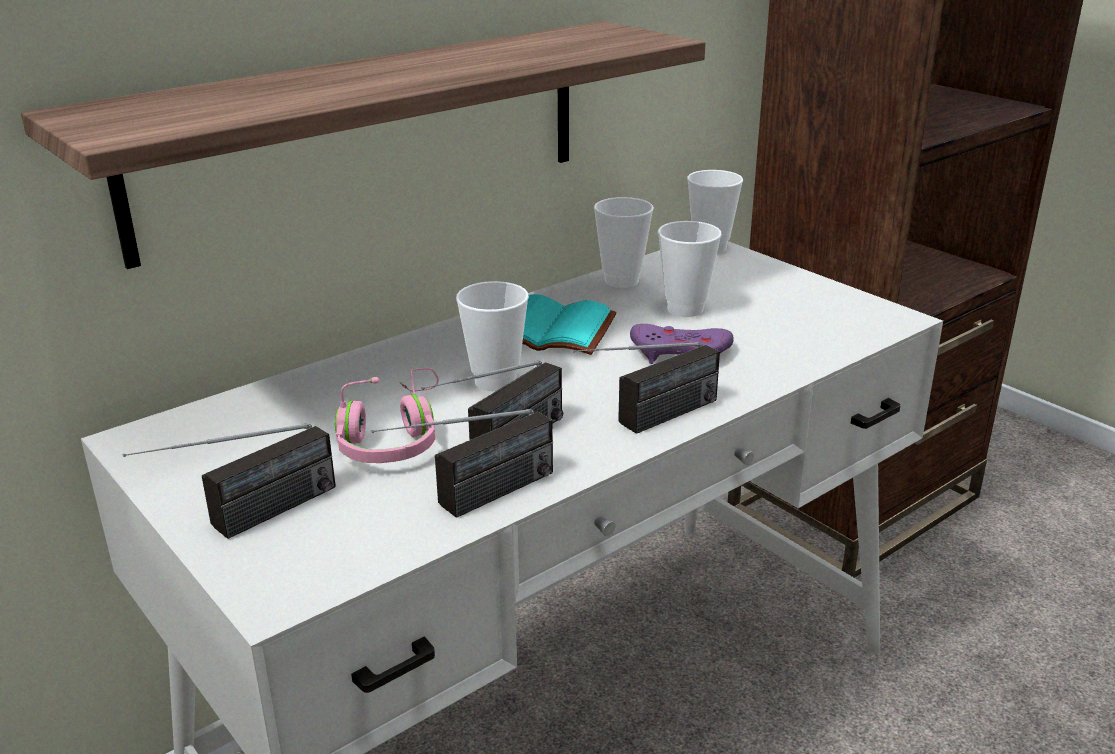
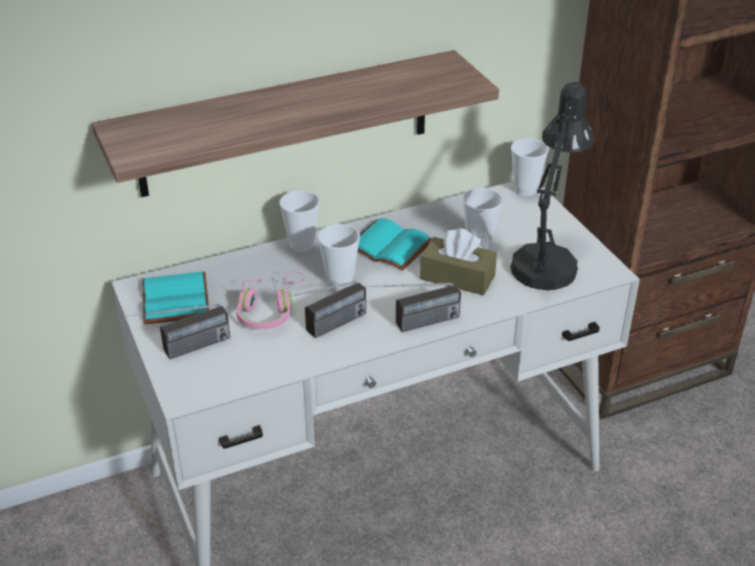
camera: 15 degrees right, 10 degrees up
(217, 447) = (178, 300): none -> turquoise book
(472, 502) = (295, 360): radio -> none
(621, 281) = (451, 211): cup -> cup (302, 245)
(680, 353) = (457, 277): purple game controller -> brown tissue box
(798, 317) = (547, 261): none -> black table lamp

